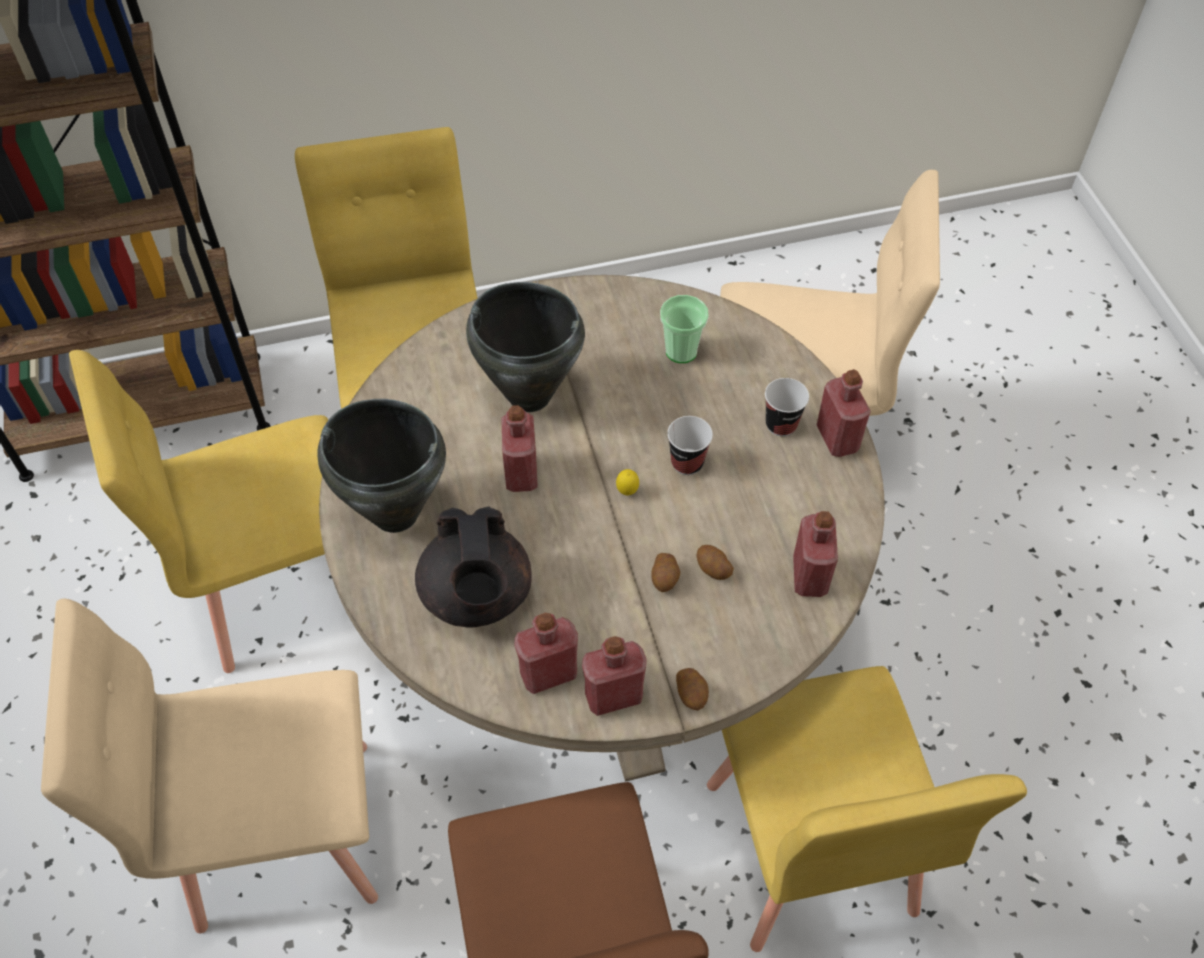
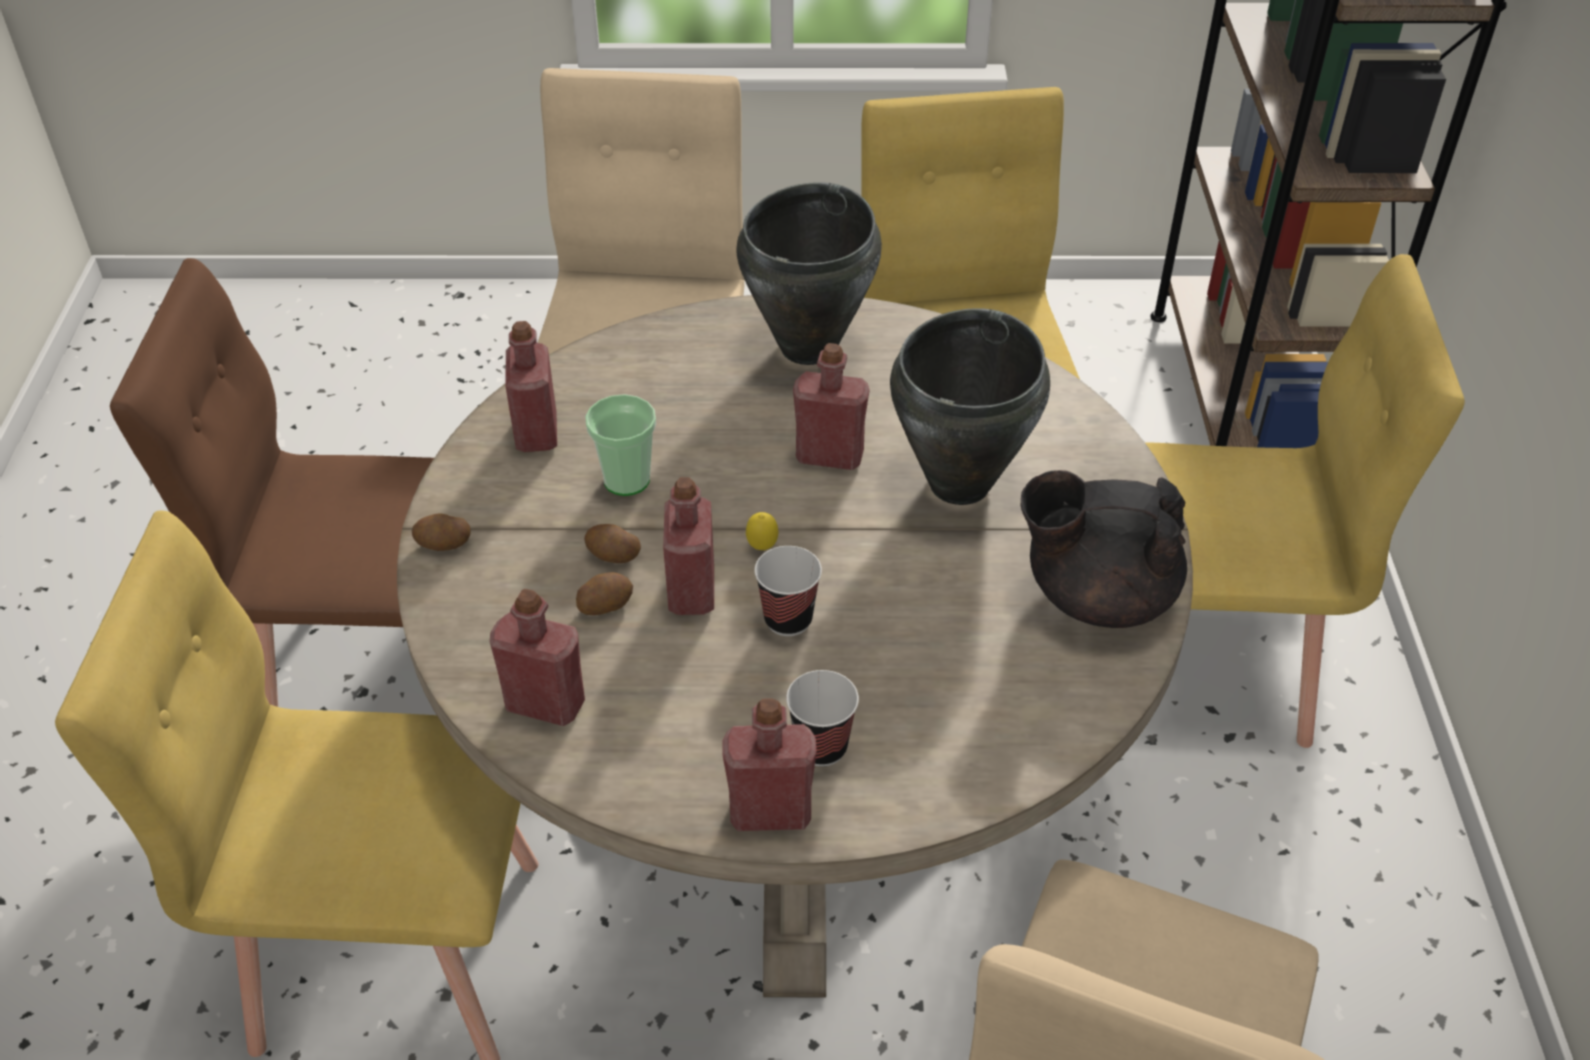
camera: 105 degrees right, 10 degrees down
(477, 596) = (665, 394): black teapot -> black teapot (1096, 595)
(613, 696) = (479, 479): red bottle -> red bottle (691, 592)
(681, 351) = (1004, 662): cup -> cup (626, 480)

